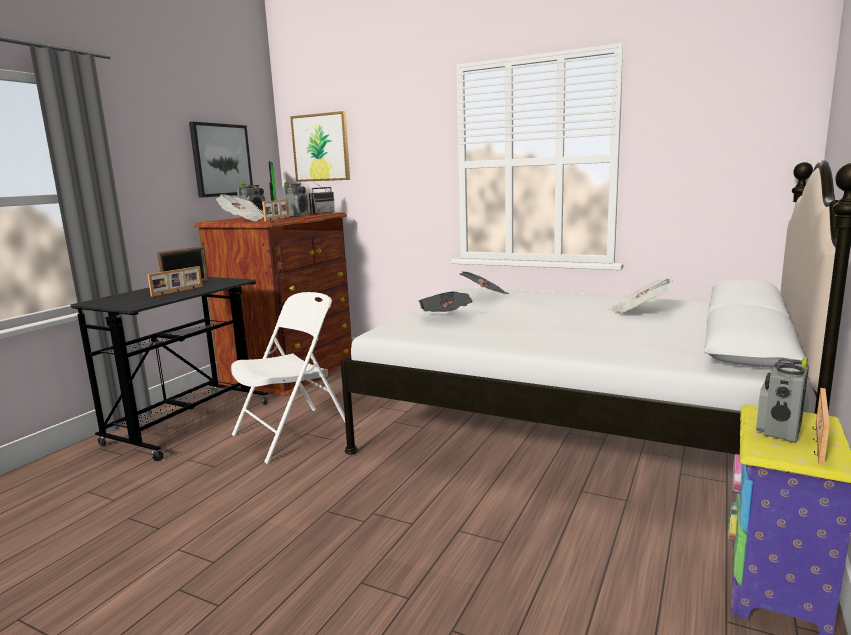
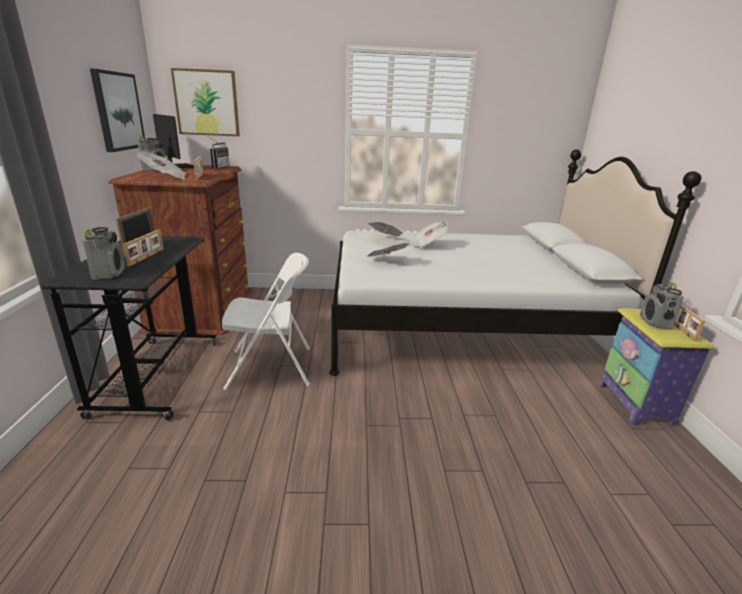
camera: 30 degrees left, 10 degrees up
(293, 434) = (270, 368): white chair -> white chair turned 60 degrees clockwise
(297, 215) = (204, 170): radio -> radio (109, 273)
(638, 311) = (496, 246): newspaper -> newspaper (426, 244)

